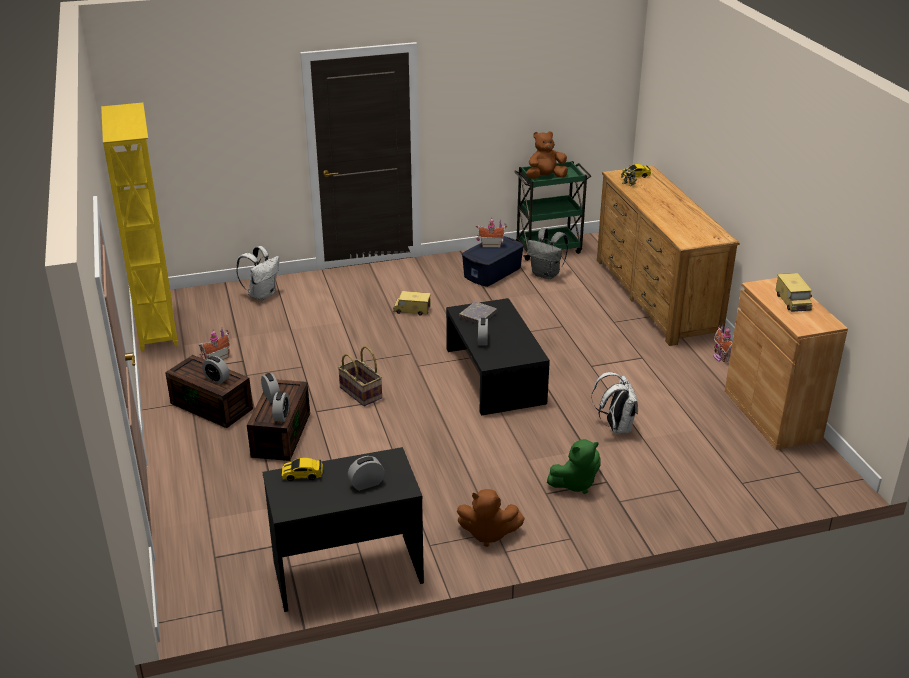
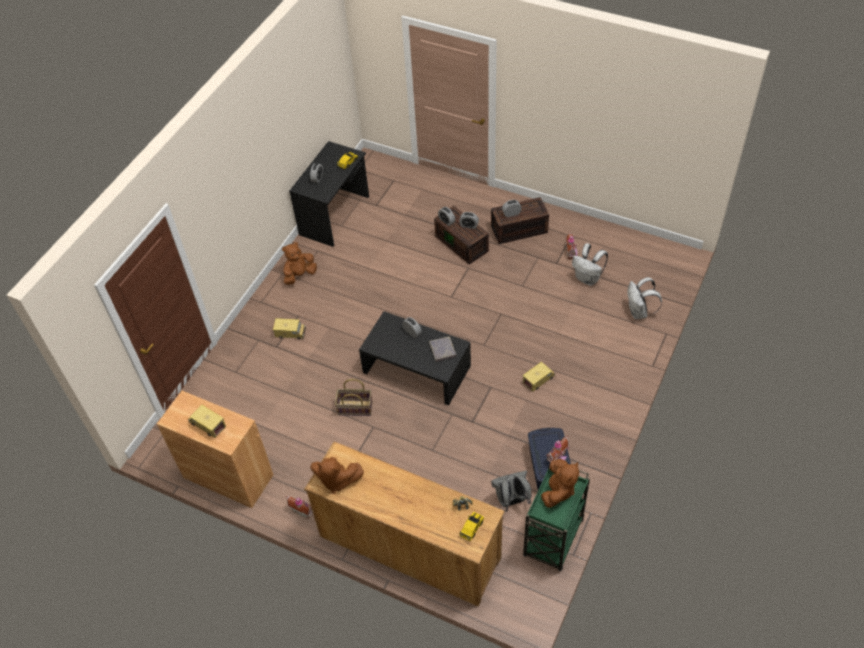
camera: 135 degrees right, 20 degrees up
(158, 326) = (640, 244): yellow bookcase -> none
(361, 392) = (466, 296): basket -> basket (355, 408)
(575, 483) = (290, 333): green plush toy -> toy truck
(616, 427) = (308, 388): white backpack -> white backpack (588, 278)
(706, 233) = (337, 480): none -> brown plush toy

